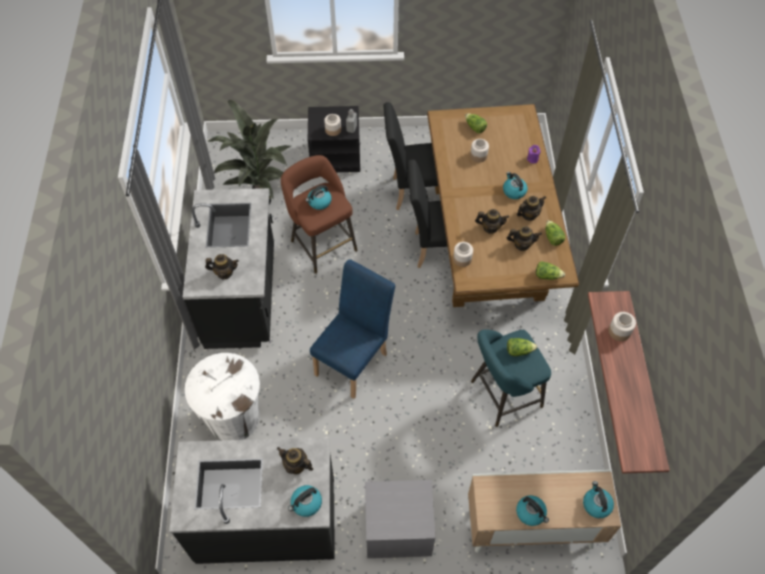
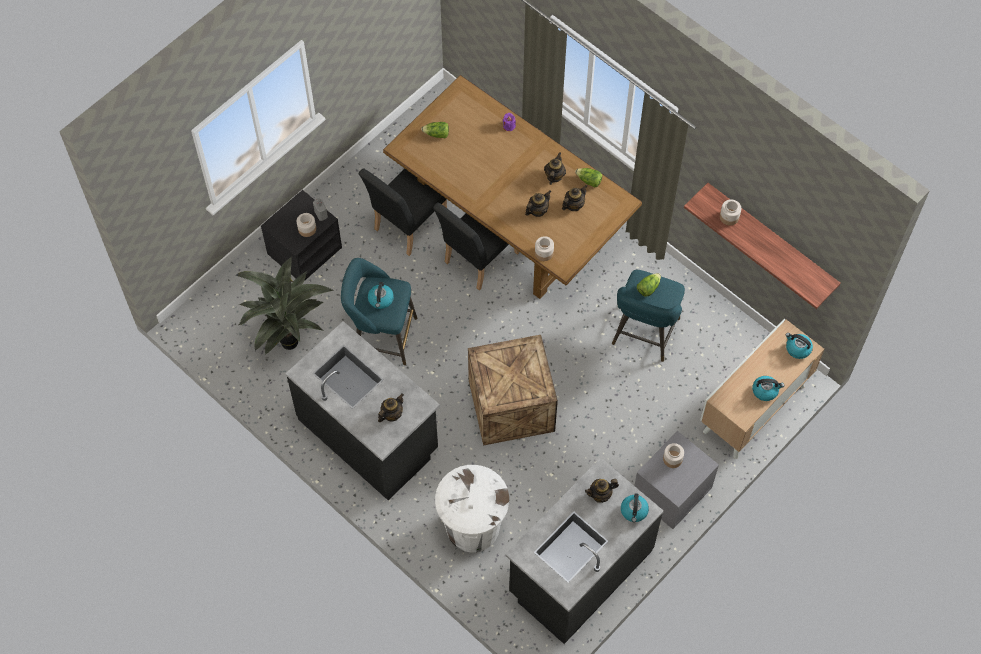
camera: 45 degrees left, 5 degrees up
(322, 243) = (381, 336): brown stool -> turquoise stool
(355, 360) = (512, 404): blue chair -> crate
(478, 155) = (466, 157): jar -> jar (672, 459)
(513, 191) = (523, 165): kettle -> none
(547, 275) = (615, 214): lettuce -> none

